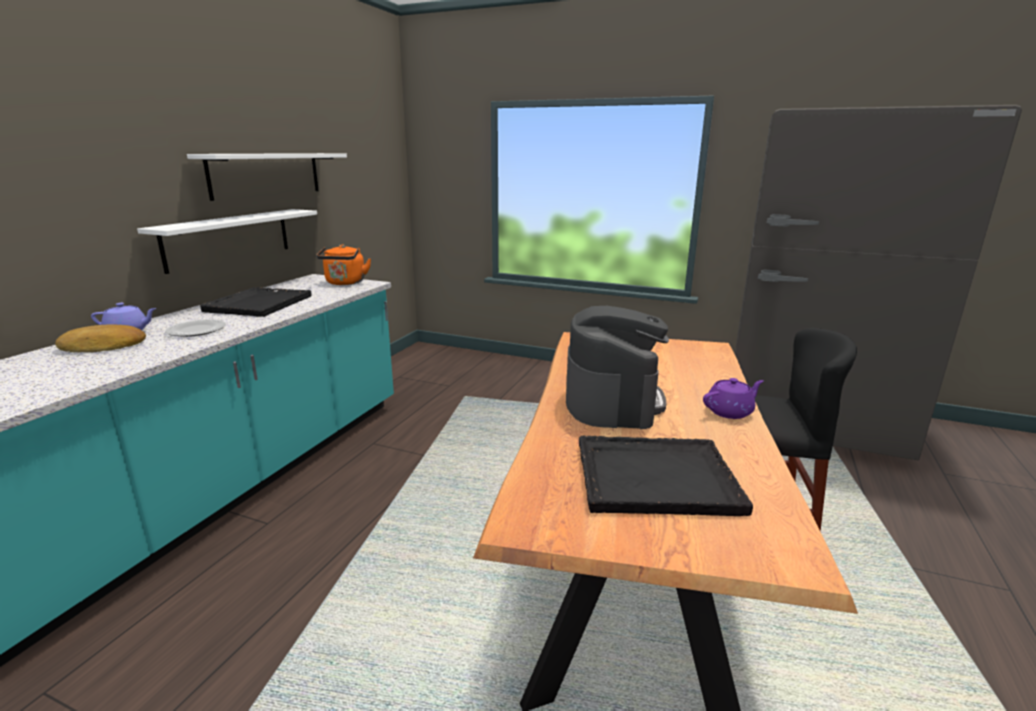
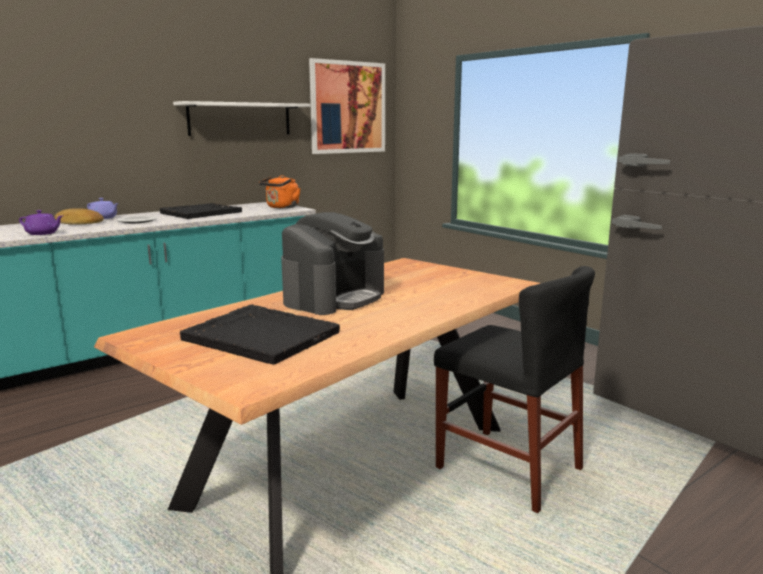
camera: 30 degrees right, 5 degrees down
(229, 238) = (201, 165): white shelf -> none
(368, 156) = (348, 107): none -> picture
(730, 412) = (412, 319): purple teapot -> purple teapot (43, 233)

